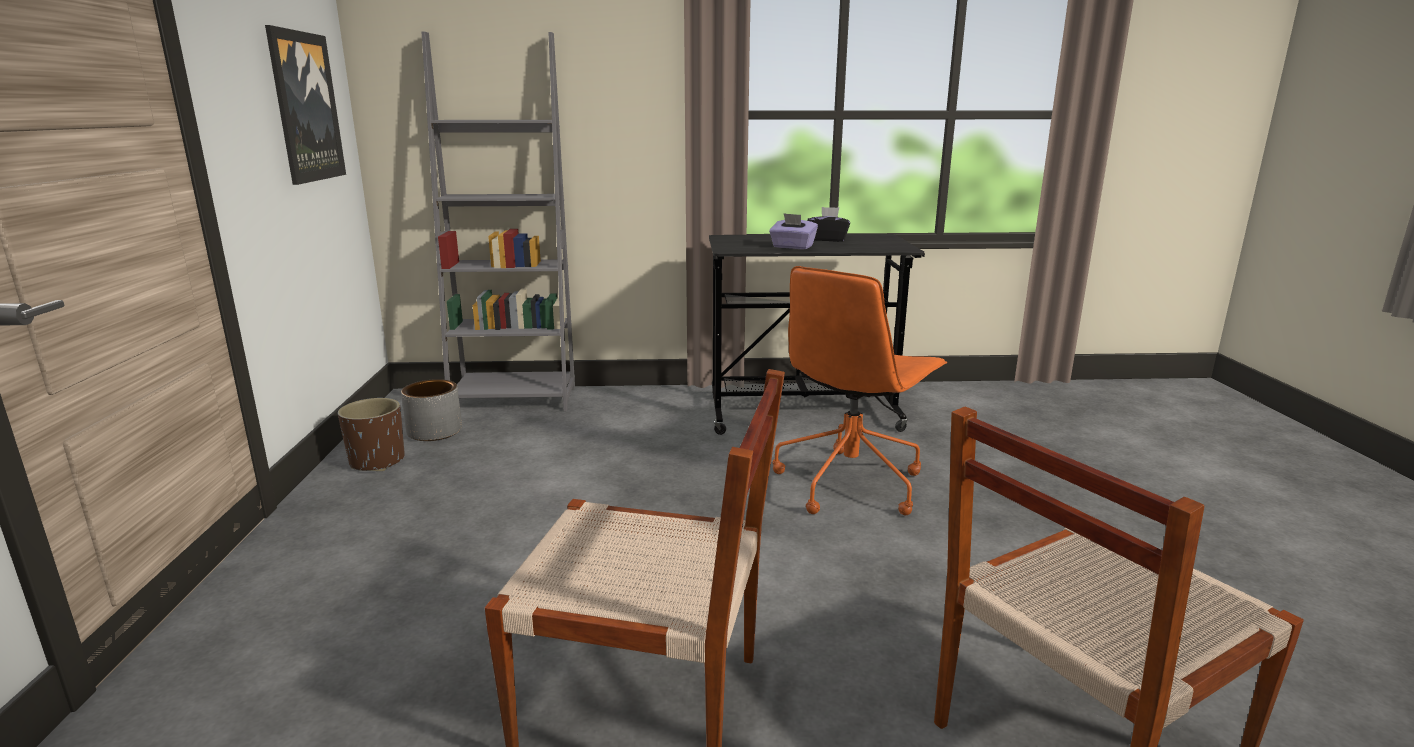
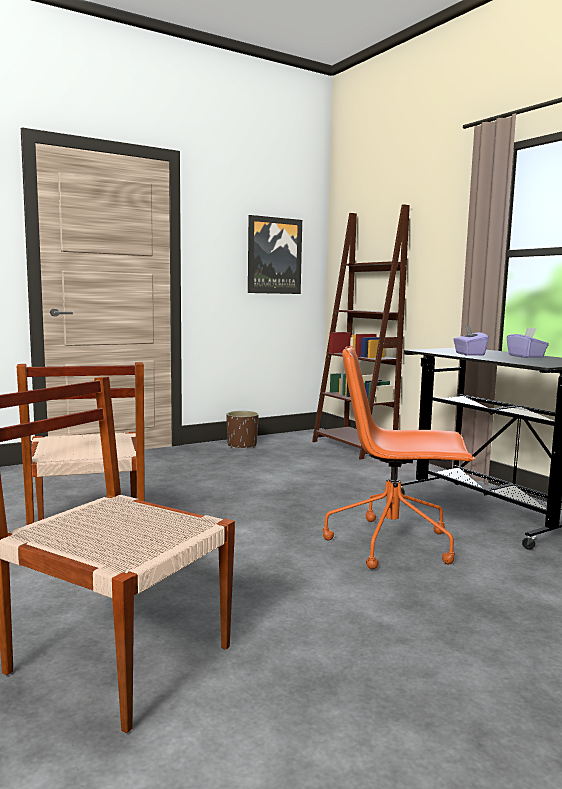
camera: 60 degrees right, 10 degrees down
(435, 431) = (288, 445): grey planter -> none
(514, 399) = (353, 447): grey bookcase -> brown bookcase
(828, 239) = (526, 356): black tissue box -> purple tissue box

